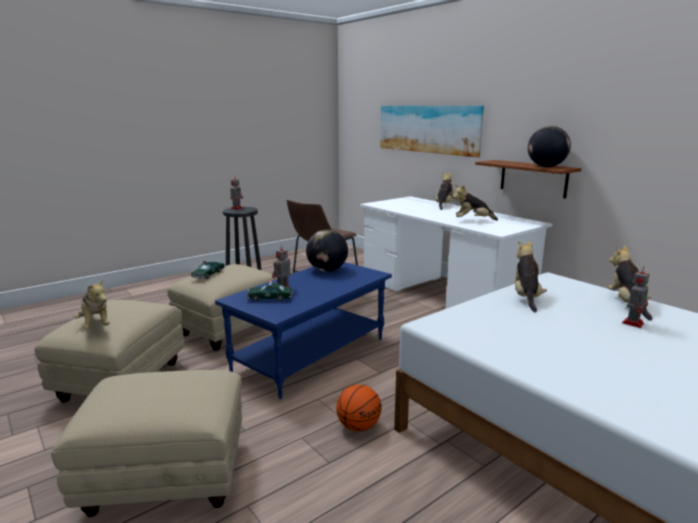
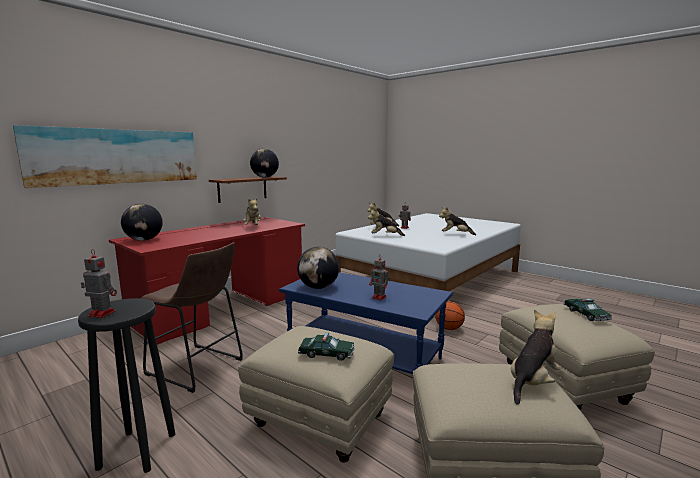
camera: 100 degrees left, 5 degrees down
(270, 298) = (405, 299): toy car -> toy car (586, 314)
(405, 201) = (144, 240): none -> globe
(443, 294) = (222, 308): white desk -> red desk
(444, 205) = (182, 231): plush toy -> plush toy (455, 234)

